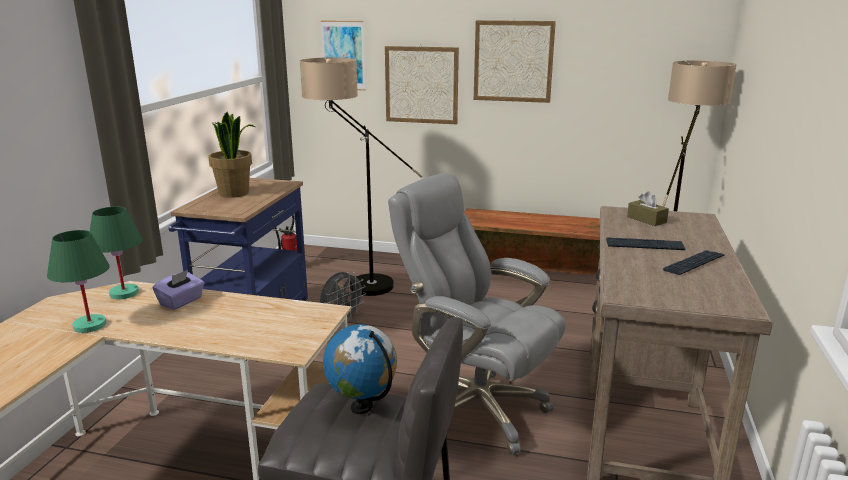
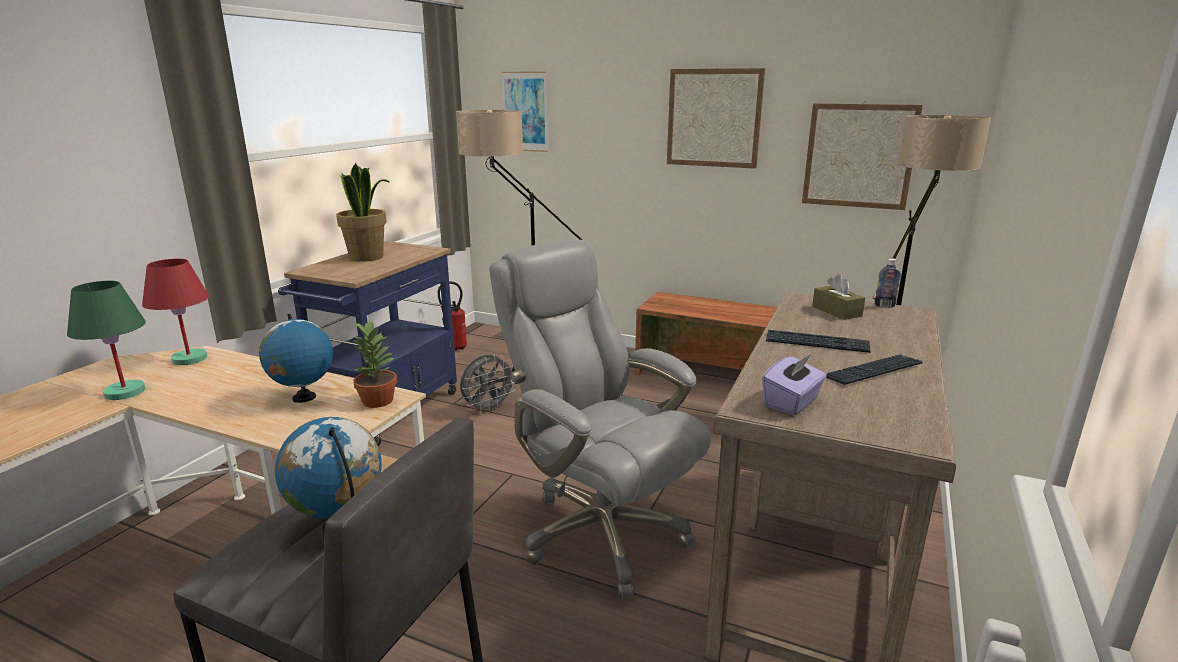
camera: 10 degrees right, 0 degrees up
(124, 293) = (189, 358): green table lamp -> red table lamp
(181, 302) = (241, 373): purple tissue box -> purple tissue box (792, 402)
(252, 317) = (304, 398): none -> globe
(316, 315) = (377, 400): none -> potted plant
(421, 84) = (609, 145): picture -> picture (859, 155)
(678, 213) = (884, 306): none -> bottle

